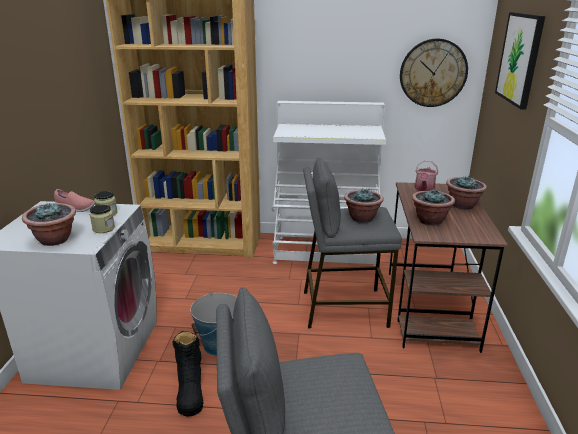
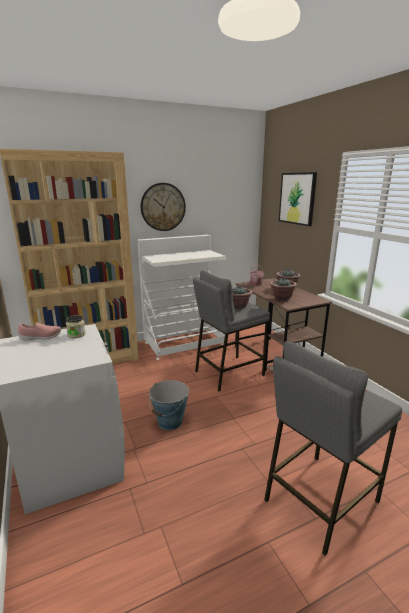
camera: 30 degrees left, 5 degrees down
(55, 240) = (59, 361): potted plant -> none
(103, 228) = (91, 344): jar -> none
(190, 390) = (178, 458): black boot -> none
(433, 73) = (233, 213): wall clock -> wall clock (163, 207)

